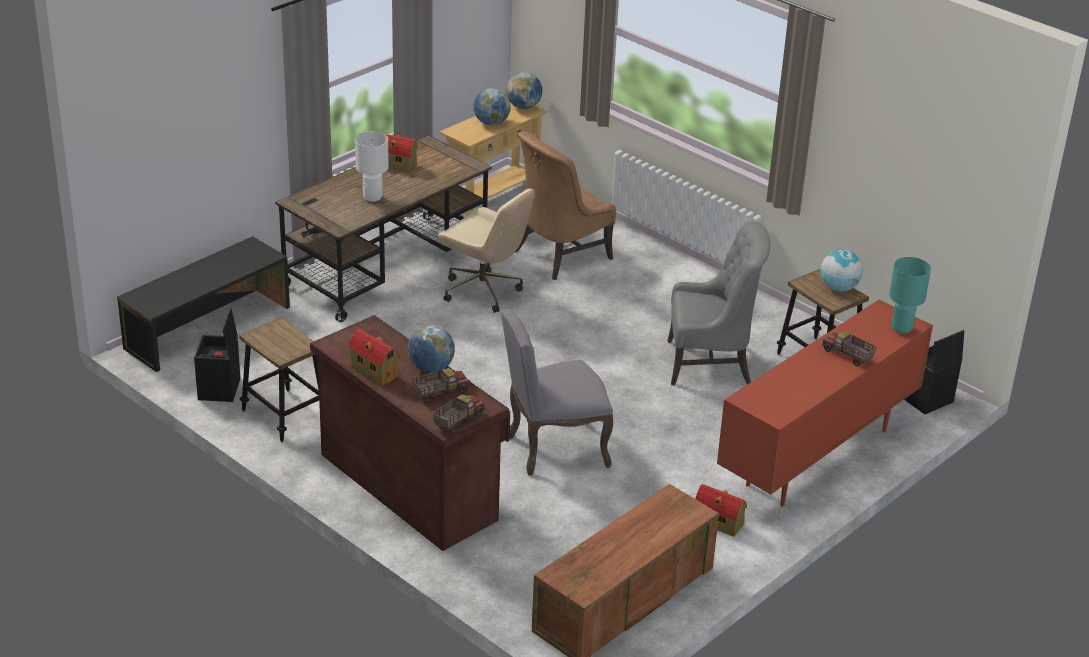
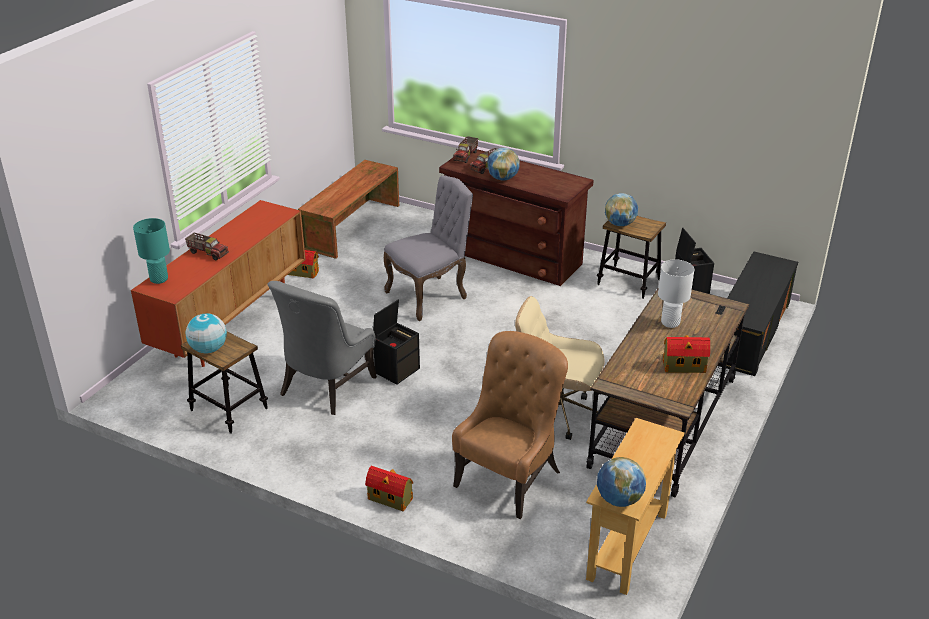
camera: 165 degrees right, 0 degrees up
(373, 371) = (538, 171): toy house -> toy house (391, 499)
(491, 123) = (637, 459): globe -> globe (620, 224)
(710, 363) = (326, 386): grey chair -> grey chair turned 45 degrees counterclockwise
(926, 400) = (133, 391): black storage box -> black storage box (397, 370)

